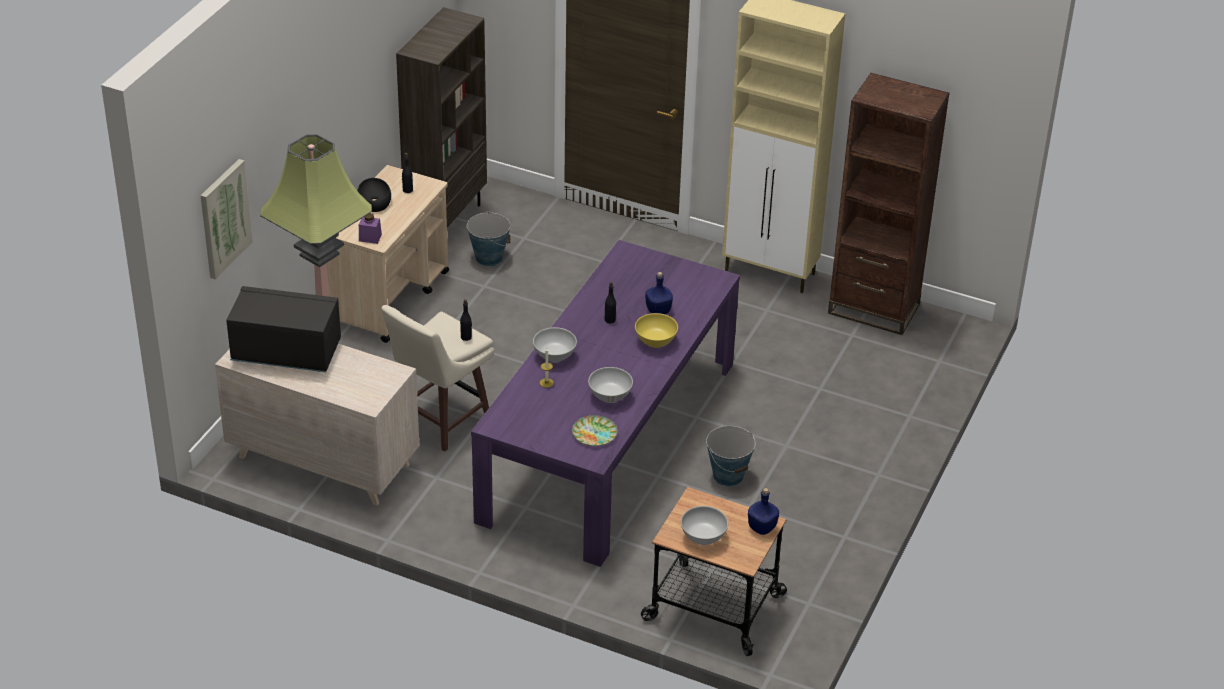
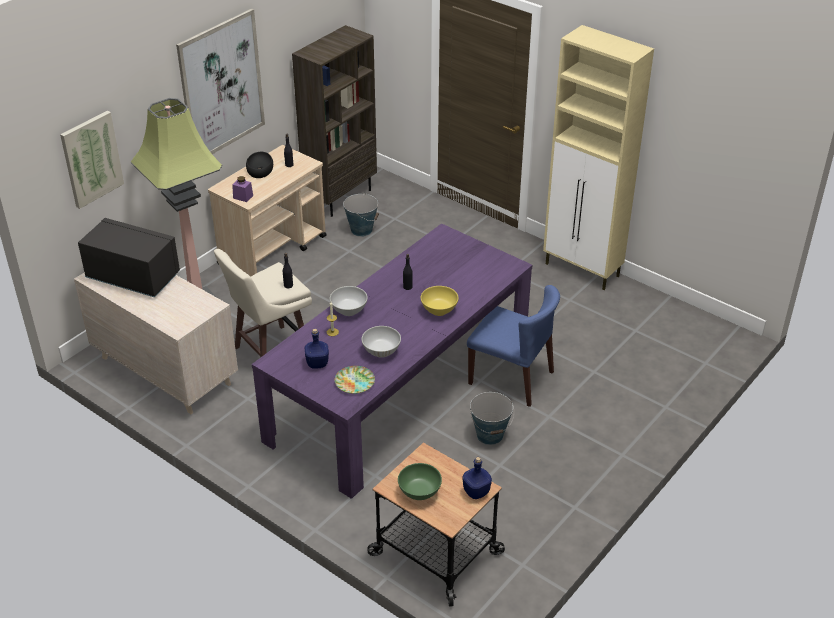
camera: 15 degrees right, 0 degrees up
(333, 107) = (221, 86): none -> picture
(658, 310) = (451, 284): blue bottle -> blue bottle (317, 363)
(703, 537) = (419, 492): white bowl -> green bowl
(731, 409) = (512, 378): none -> blue chair
(873, 309) = (660, 311): brown bookcase -> none

